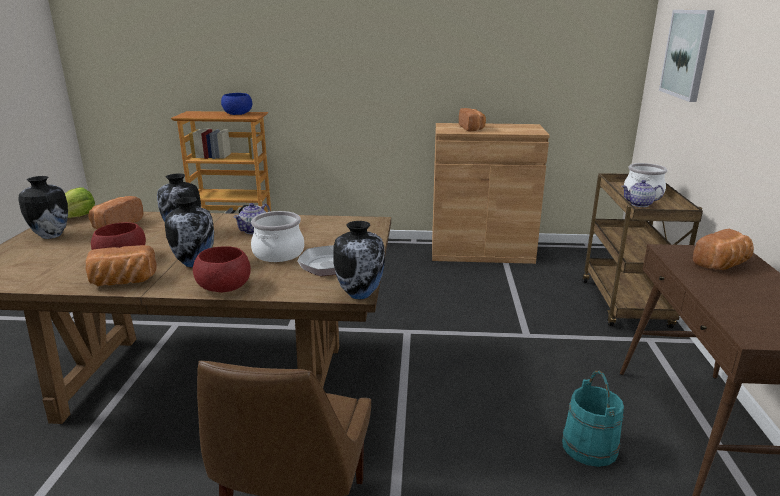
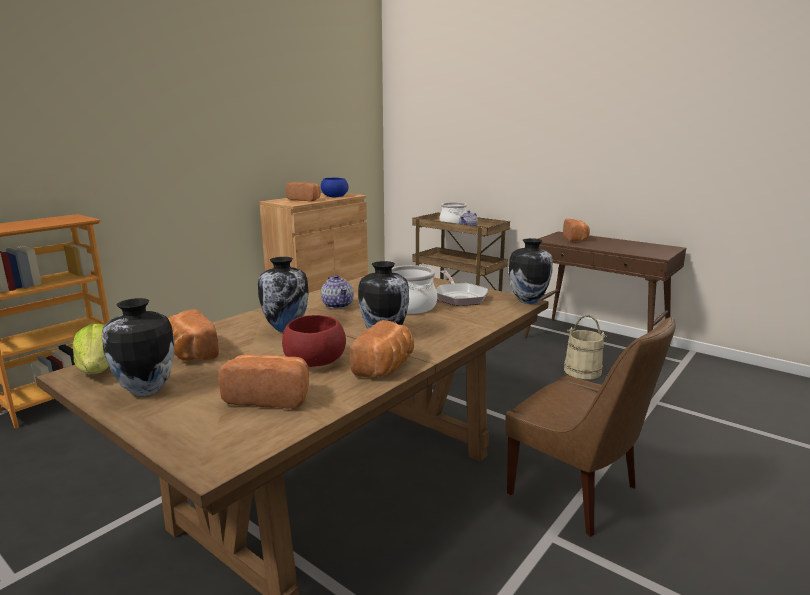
camera: 55 degrees left, 5 degrees down
(51, 266) = (270, 397): none -> bread
(225, 286) = (457, 332): red bowl -> none
(237, 114) = (47, 220): blue bowl -> blue bowl (335, 196)
(590, 447) = (582, 371): turquoise bucket -> beige bucket
(687, 54) = (441, 125): picture -> none

